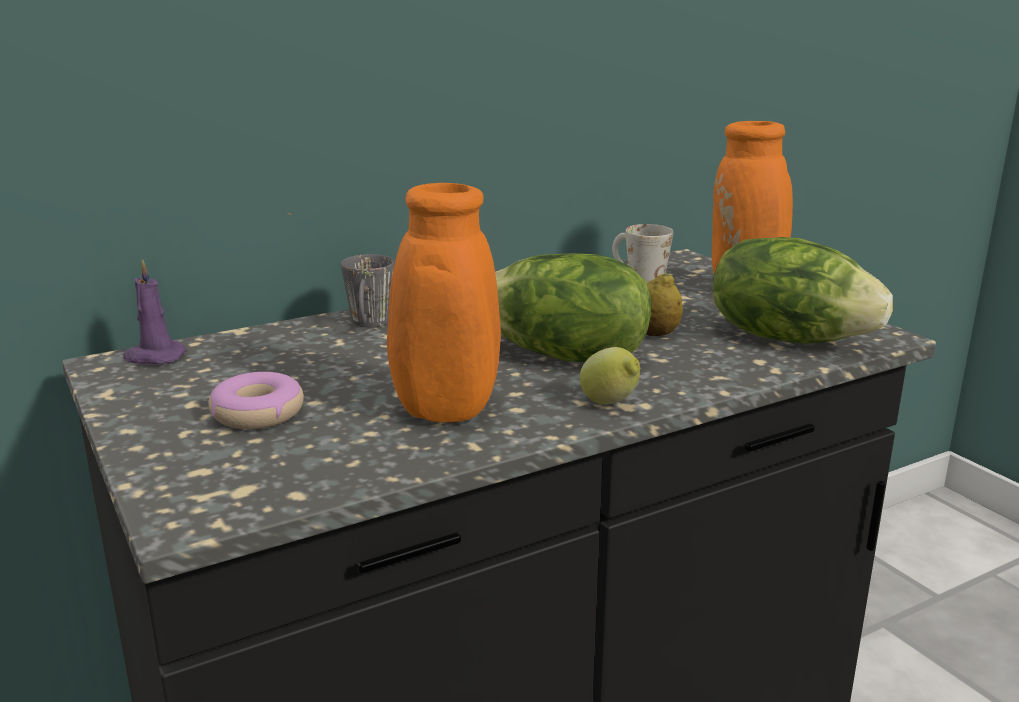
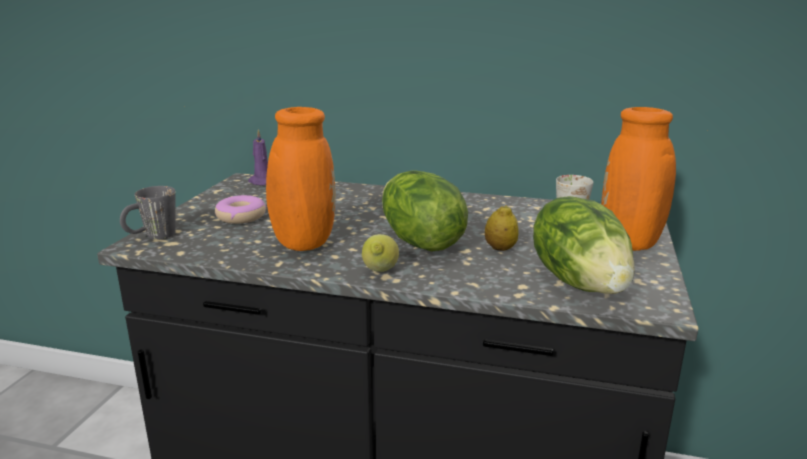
camera: 45 degrees right, 0 degrees up
(369, 325) = (369, 195): grey mug -> grey mug (152, 237)

